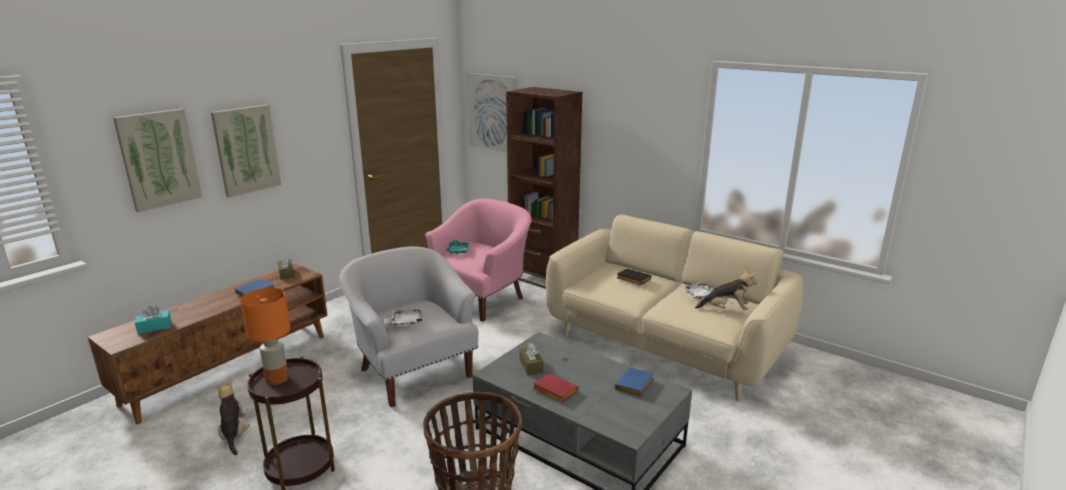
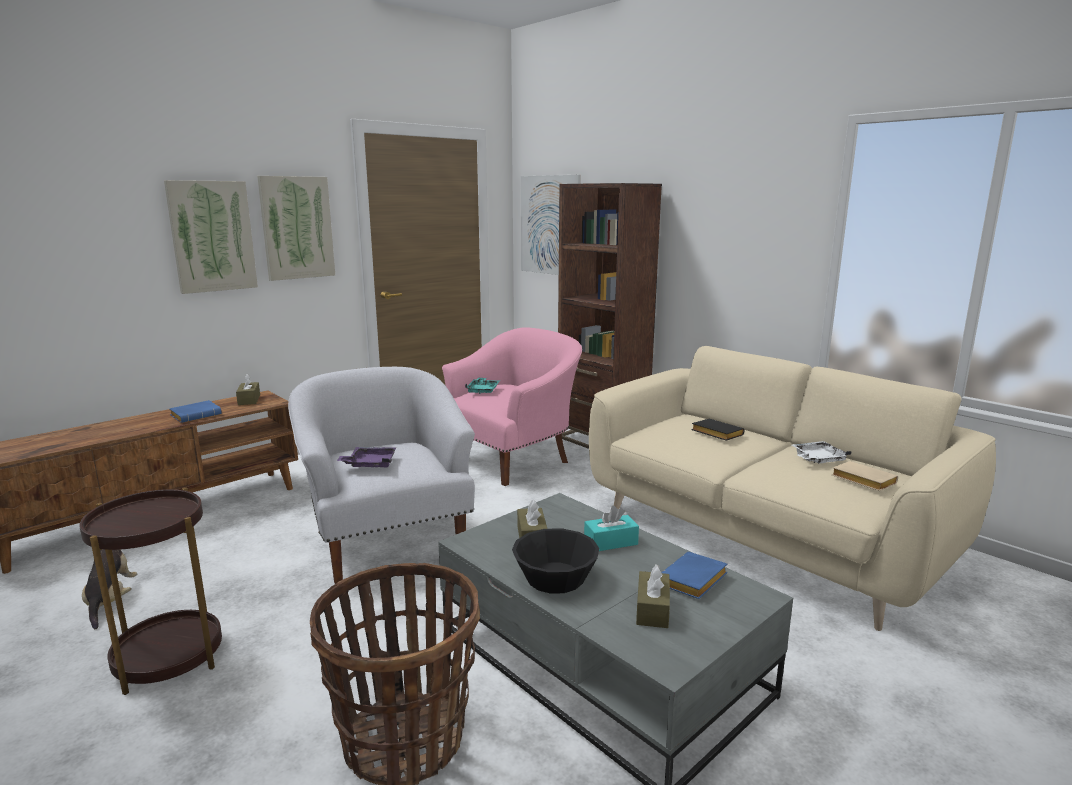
camera: 10 degrees right, 5 degrees down
(154, 327) = (45, 445): turquoise tissue box -> turquoise tissue box (610, 542)
(159, 159) = (87, 231): picture -> picture (297, 228)
(277, 379) = (134, 515): orange table lamp -> none
(405, 322) = (370, 464): white tray -> purple tray
(553, 391) = (555, 577): red book -> black bowl
(615, 405) = (652, 609): none -> brown tissue box
(726, 310) = (861, 481): plush toy -> beige book

